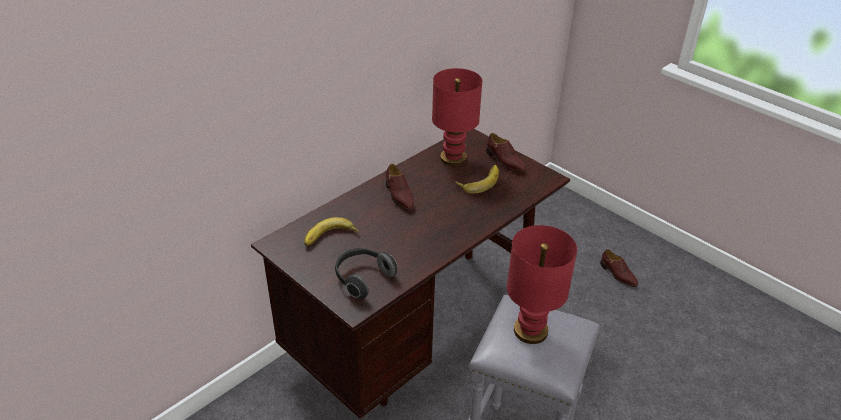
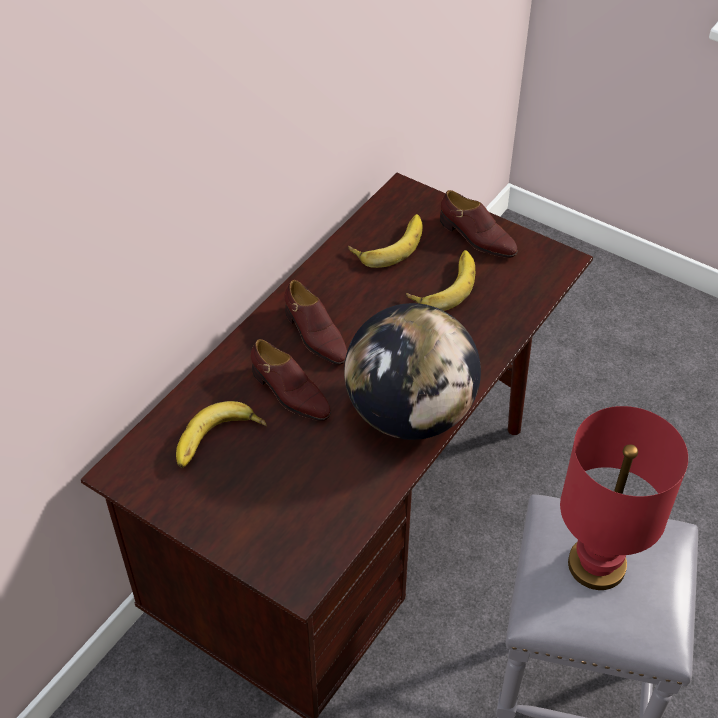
camera: 10 degrees left, 10 degrees up
(362, 278) = (296, 517): headphones -> none
(441, 239) = (410, 414): none -> globe
(453, 158) = (388, 243): red table lamp -> banana
(618, 274) = (654, 372): brown shoe -> brown shoe (290, 393)

